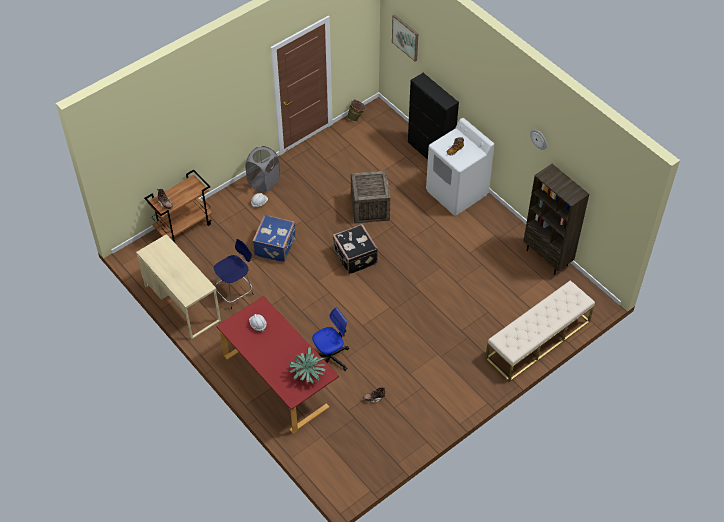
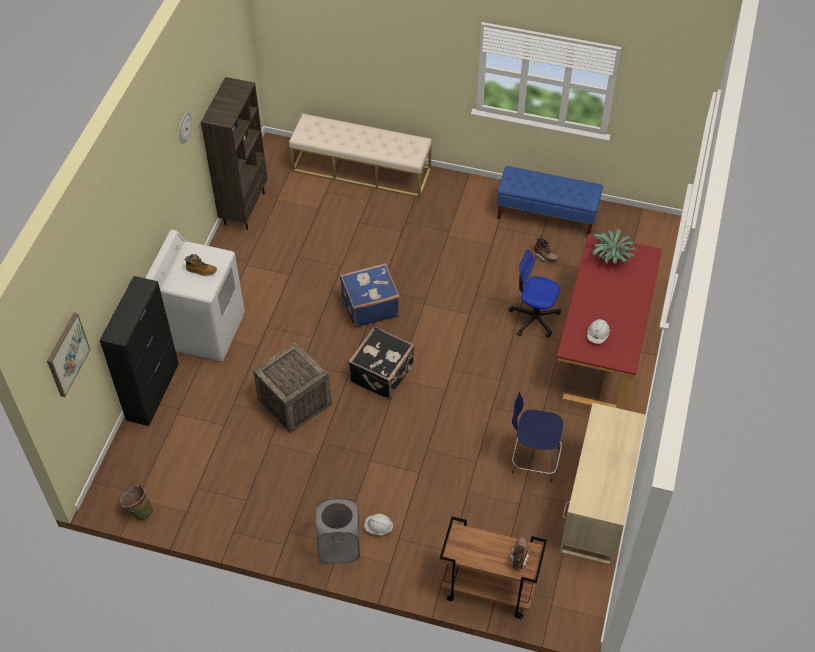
camera: 125 degrees left, 0 degrees up
(276, 246) = (432, 463): blue suitcase -> blue suitcase (369, 306)
(409, 423) = (547, 216): none -> blue bench

